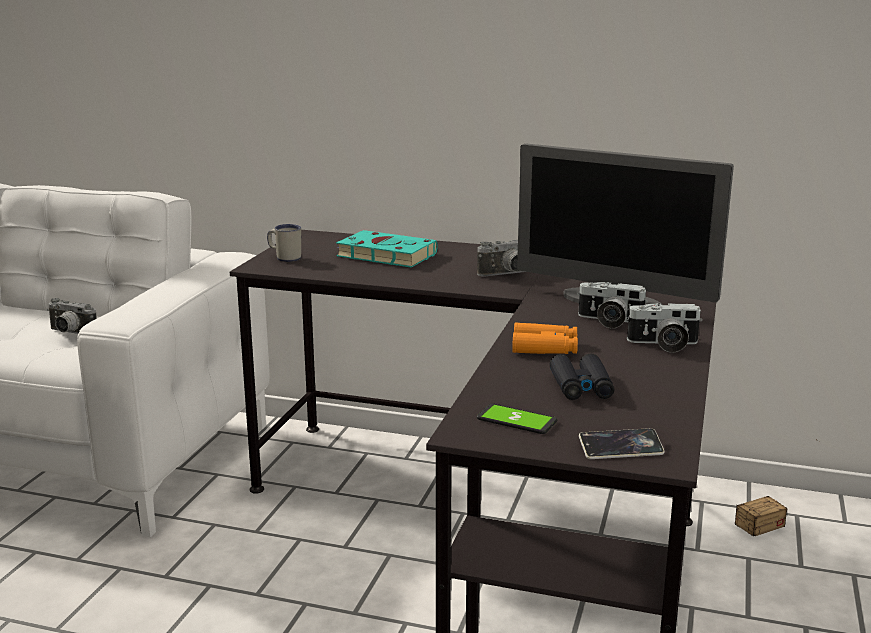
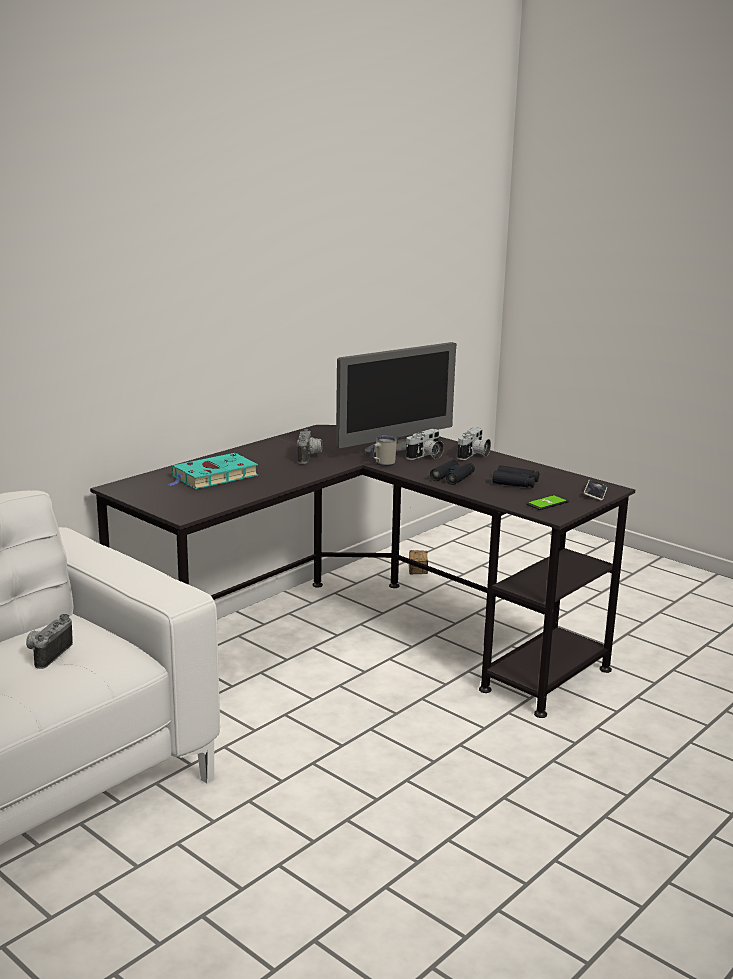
camera: 65 degrees left, 0 degrees up
(69, 333) = (47, 654): camera -> camera turned 150 degrees clockwise
(285, 258) = (172, 504): white mug -> white mug (382, 464)
(545, 348) = (452, 477): orange binoculars -> black binoculars

